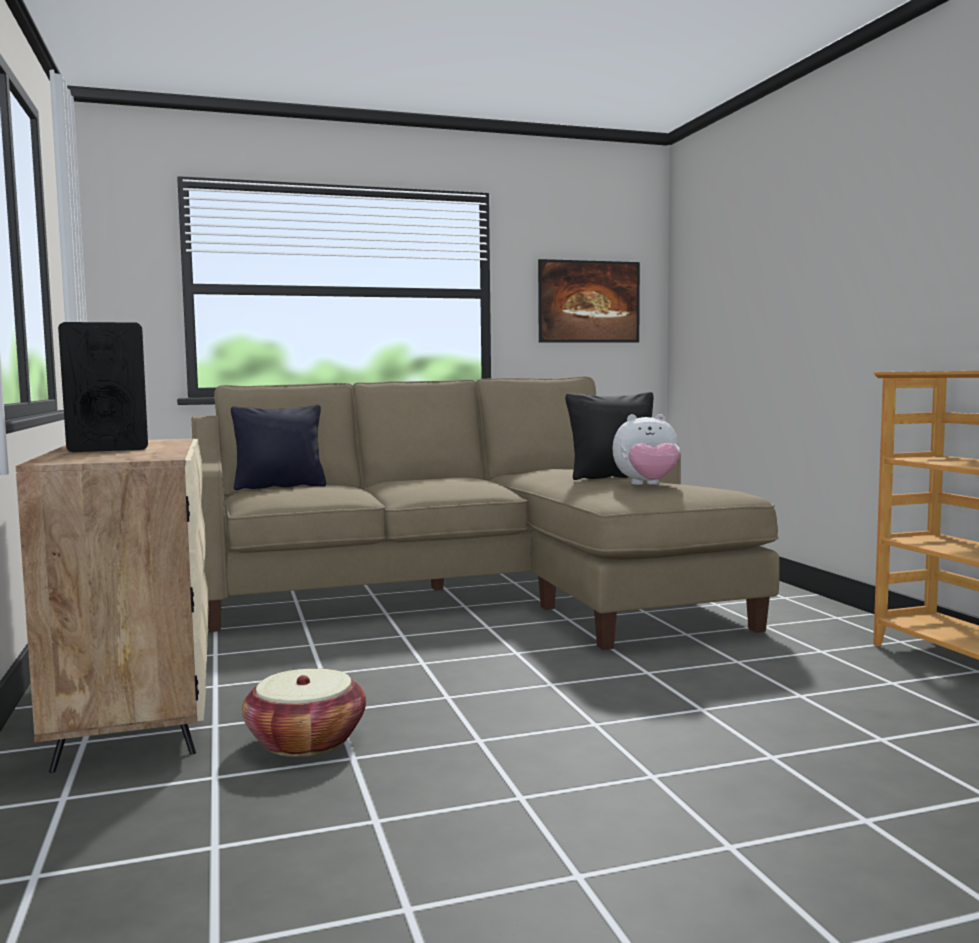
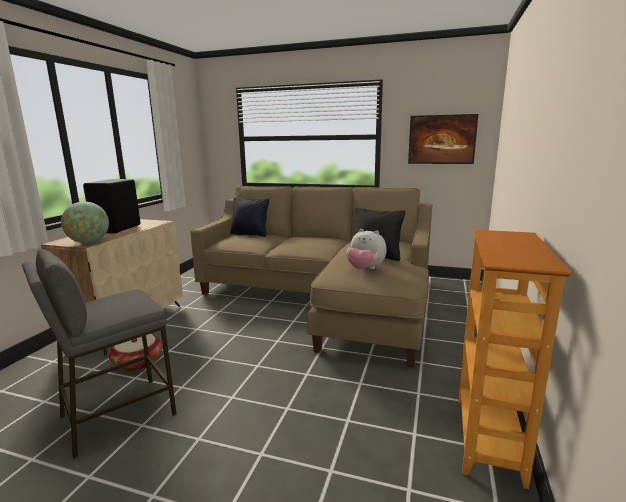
camera: 35 degrees right, 10 degrees up
(147, 456) = (89, 242): none -> globe
(439, 803) = (117, 414): none -> grey stool

